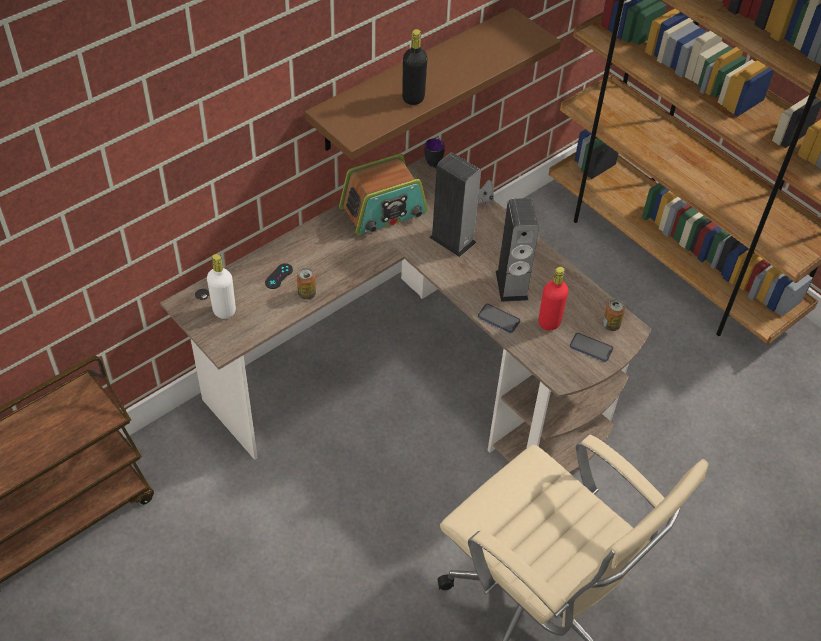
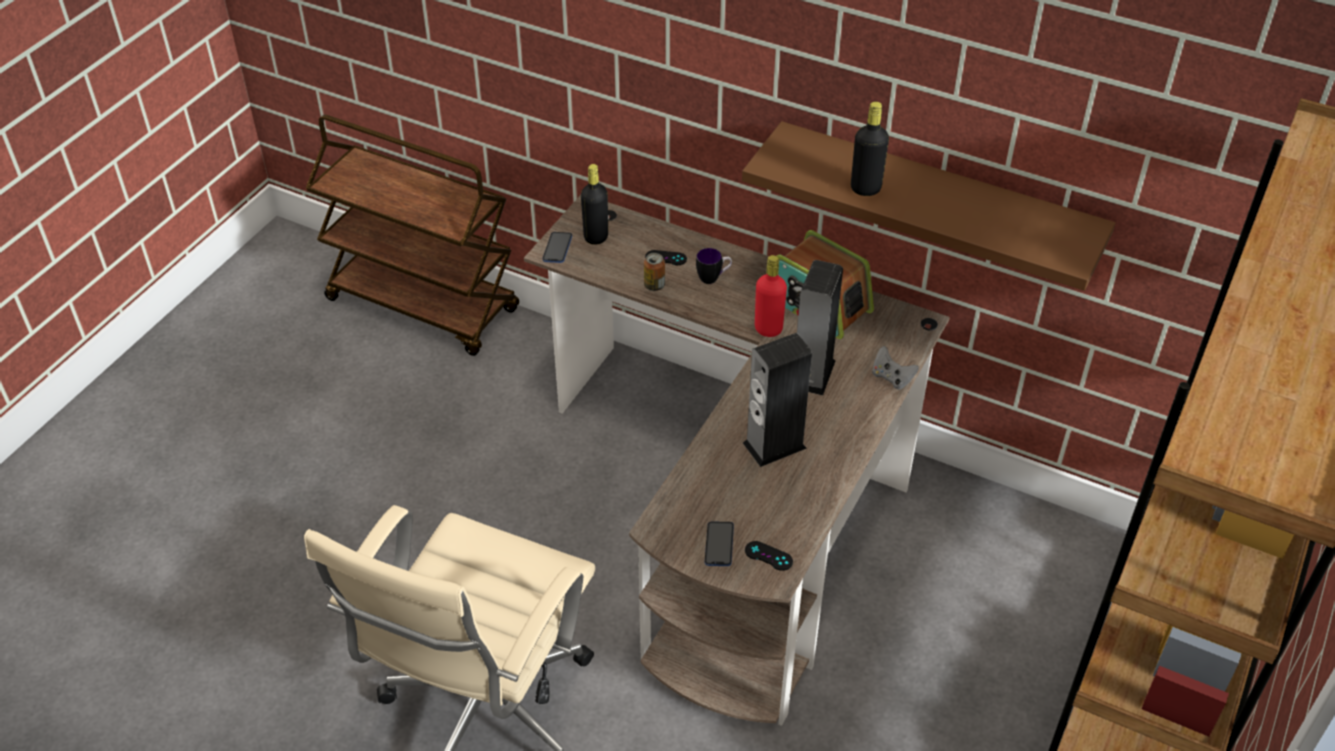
camera: 70 degrees right, 5 degrees down
(224, 311) = (596, 237): white bottle -> black bottle
(434, 160) = (932, 320): mug -> mug (713, 278)
(498, 319) = (713, 448): phone -> phone (557, 248)
(549, 322) = (736, 495): red bottle -> red bottle (768, 329)
(611, 325) = (768, 556): can -> black game controller

